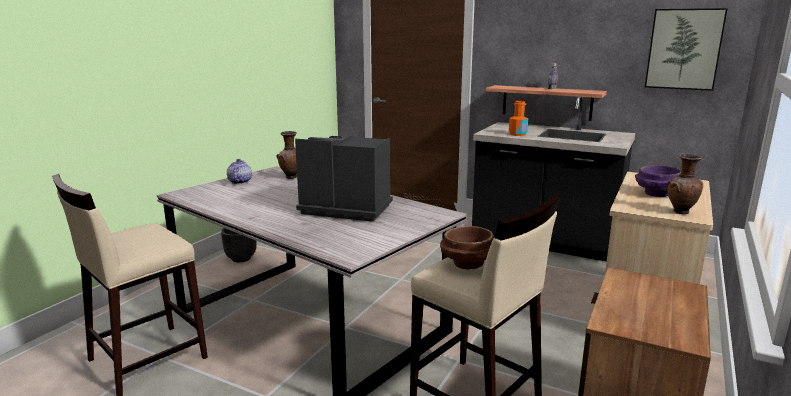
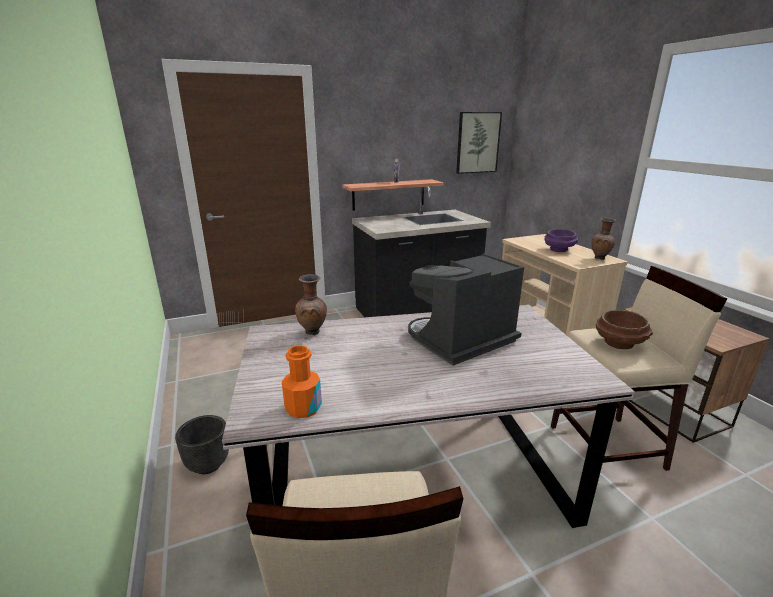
camera: 50 degrees left, 5 degrees up
(239, 182) = (274, 363): teapot -> none
(517, 134) = (404, 226): orange bottle -> orange bottle (303, 408)

